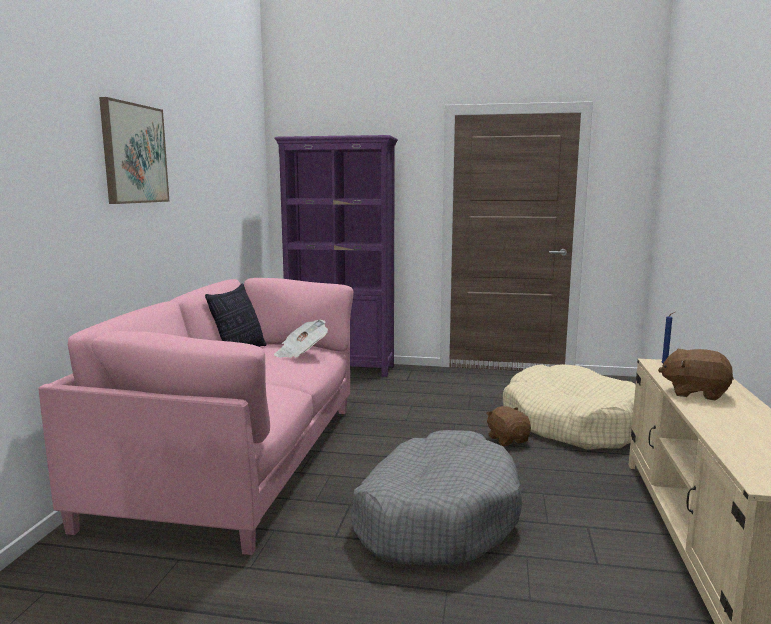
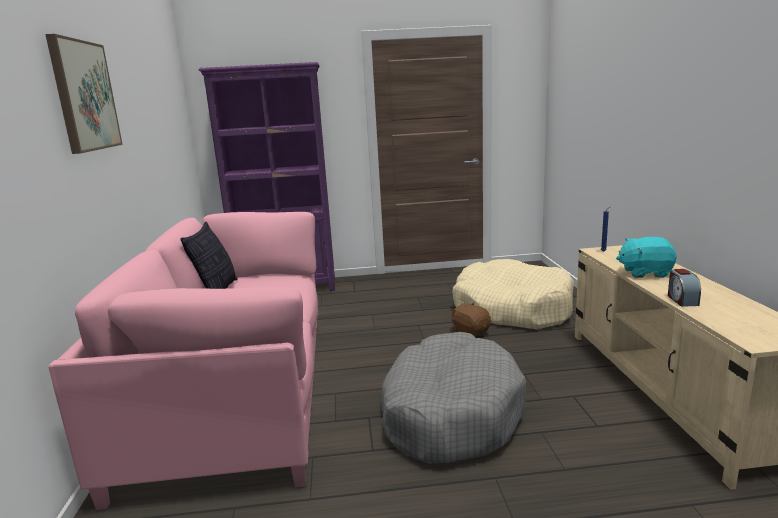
camera: 15 degrees left, 5 degrees up
(301, 353) = (278, 282): newspaper -> none
(694, 392) = (645, 273): brown plush toy -> turquoise plush toy
(713, 426) = (682, 300): none -> alarm clock

